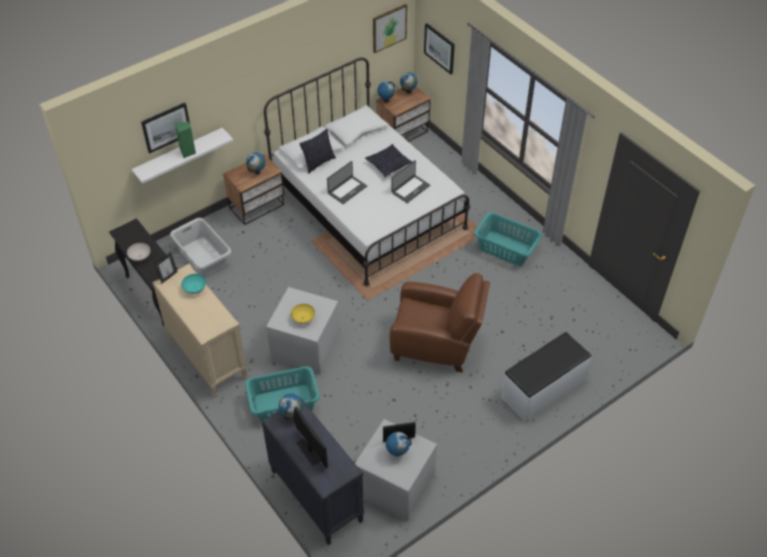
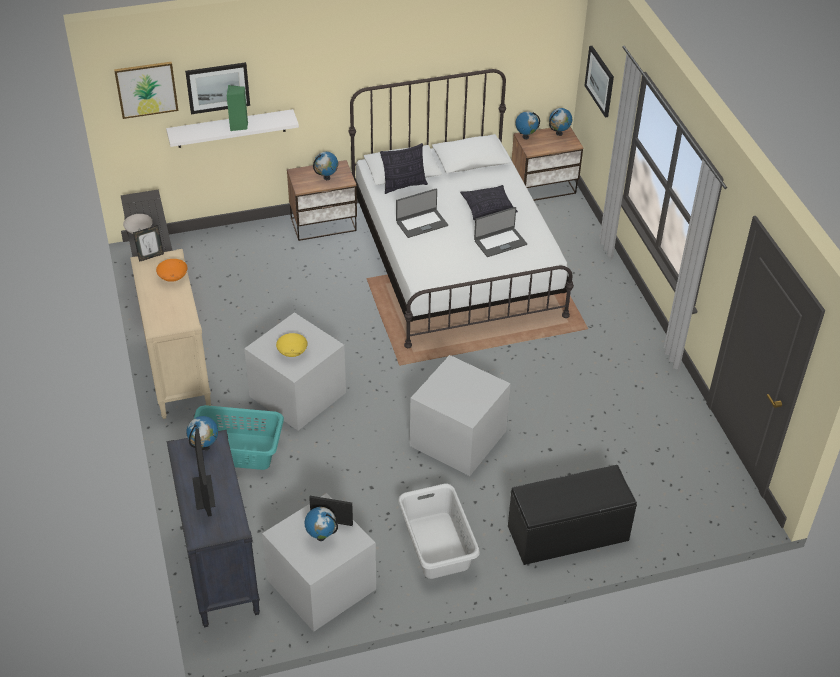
camera: 20 degrees right, 5 degrees down
(194, 289) = (172, 277): turquoise bowl -> orange bowl
(203, 256) = (232, 262): grey laundry basket -> grey laundry basket (437, 544)
(389, 28) = (543, 41): picture -> picture (146, 89)
(436, 344) = (458, 439): brown armchair -> grey storage box
(505, 248) = (606, 353): turquoise laundry basket -> none
(543, 389) = (568, 534): white bench -> black bench

